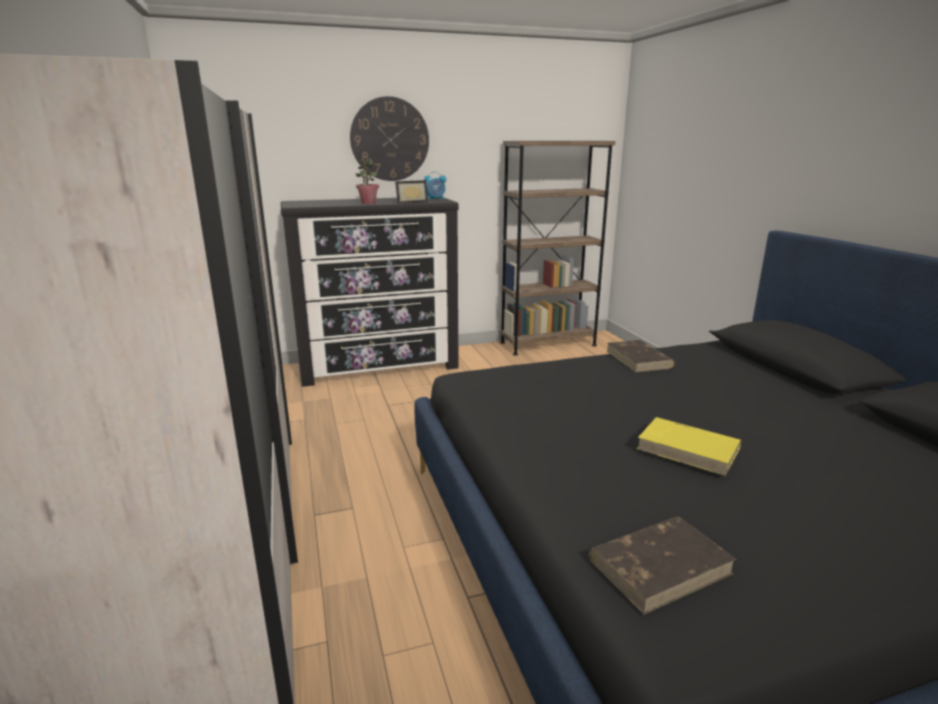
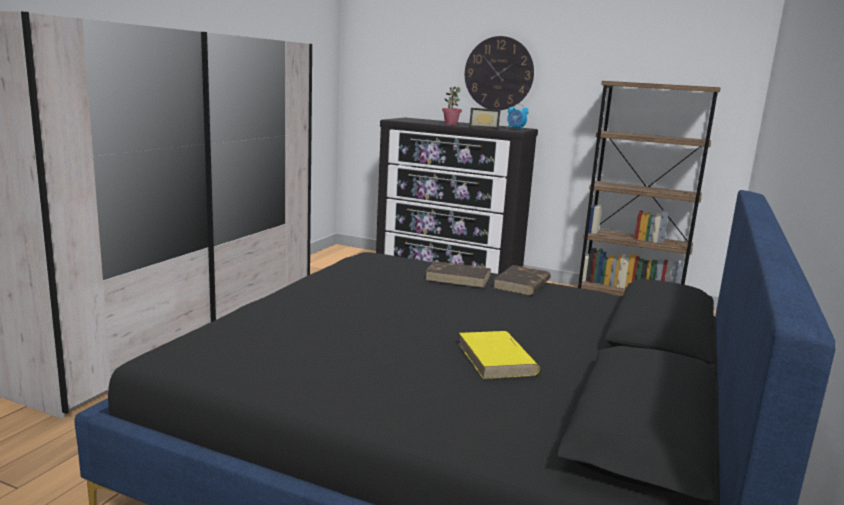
camera: 40 degrees right, 5 degrees down
(660, 566) = (227, 340): brown book -> brown book (458, 278)
(689, 449) = (388, 321): yellow book -> yellow book (496, 359)

